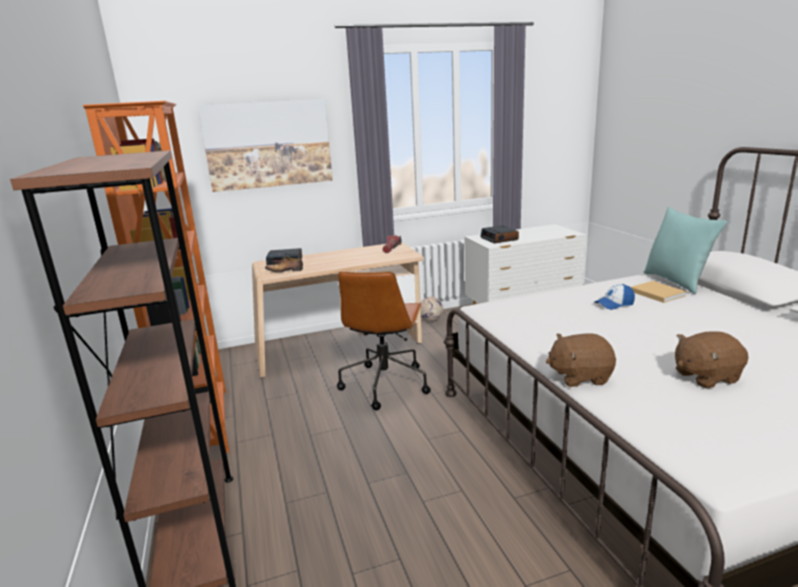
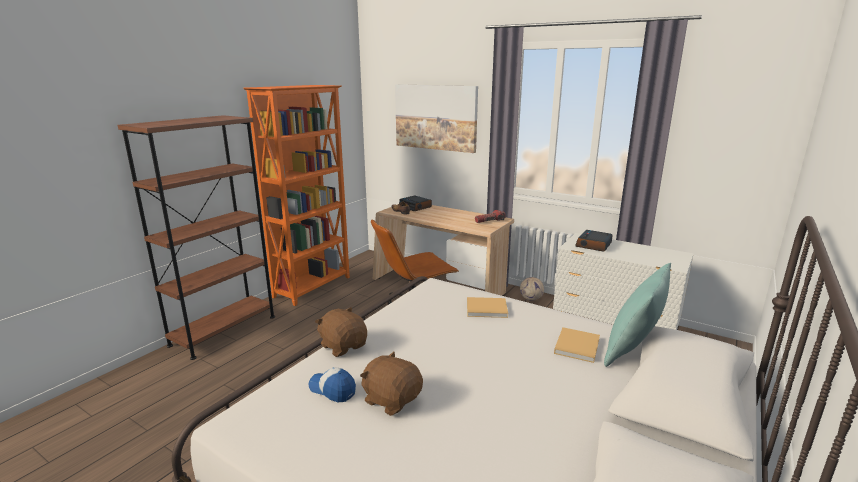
camera: 50 degrees right, 0 degrees up
(563, 302) = (488, 309): none -> beige book
(614, 304) = (514, 331): cap -> cap (332, 390)

